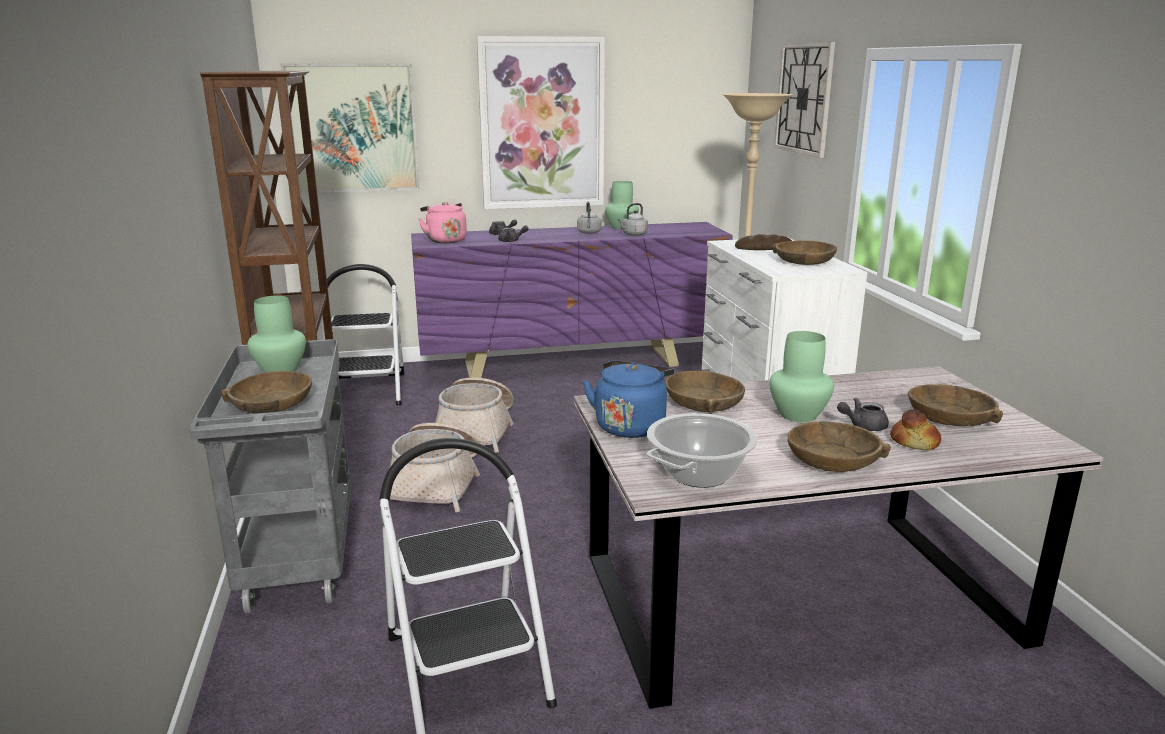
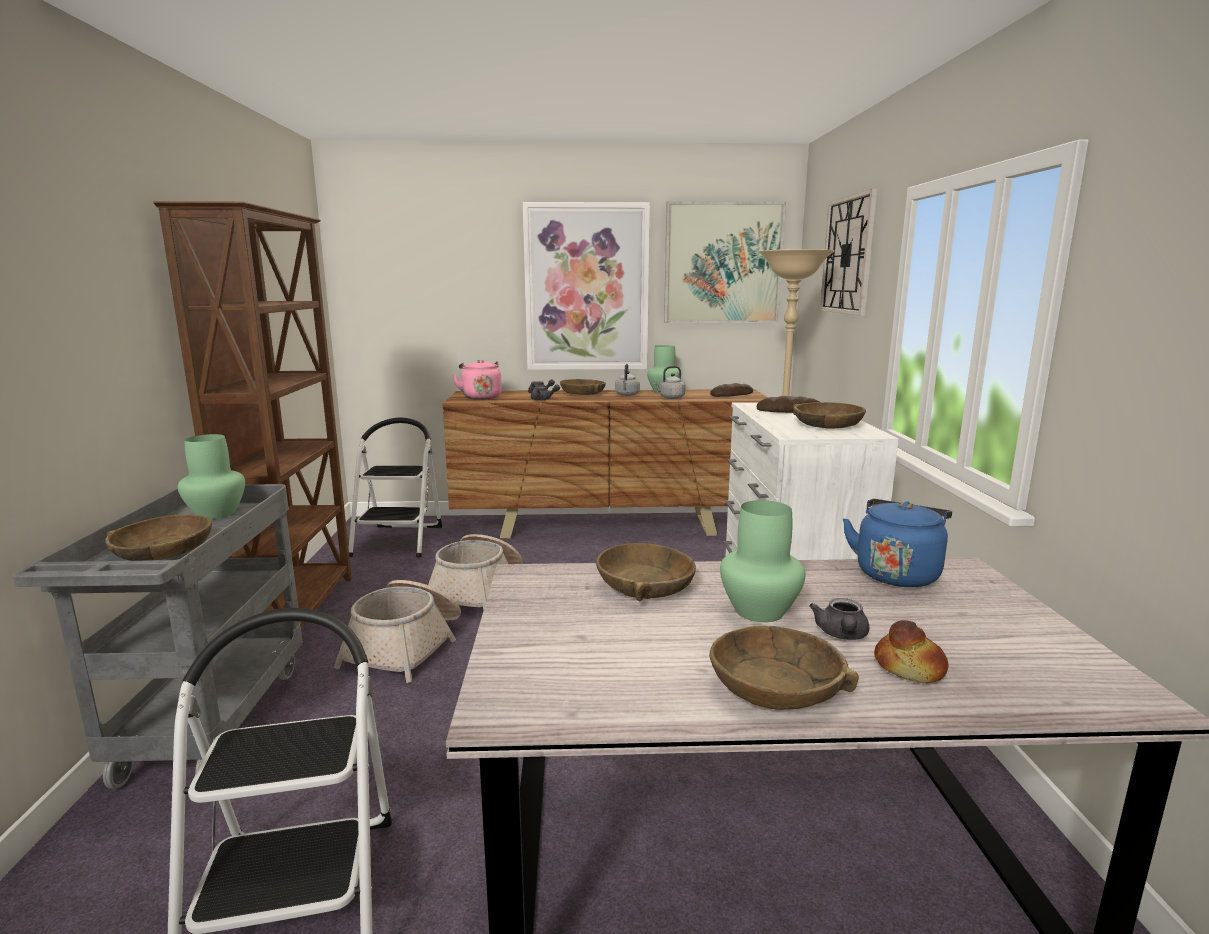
camera: 10 degrees right, 5 degrees down
(353, 128) = (404, 289): picture -> picture (723, 263)
(572, 364) = (609, 527): purple cabinet -> brown cabinet
(631, 425) = (534, 609): blue kettle -> blue kettle (897, 573)
(689, 229) = (731, 394): none -> bread
(699, 474) = (574, 691): cooking pot -> none
(862, 426) = (841, 635): grey teapot -> grey teapot turned 75 degrees counterclockwise
(950, 417) = (975, 632): brown bowl -> brown bowl (583, 393)

